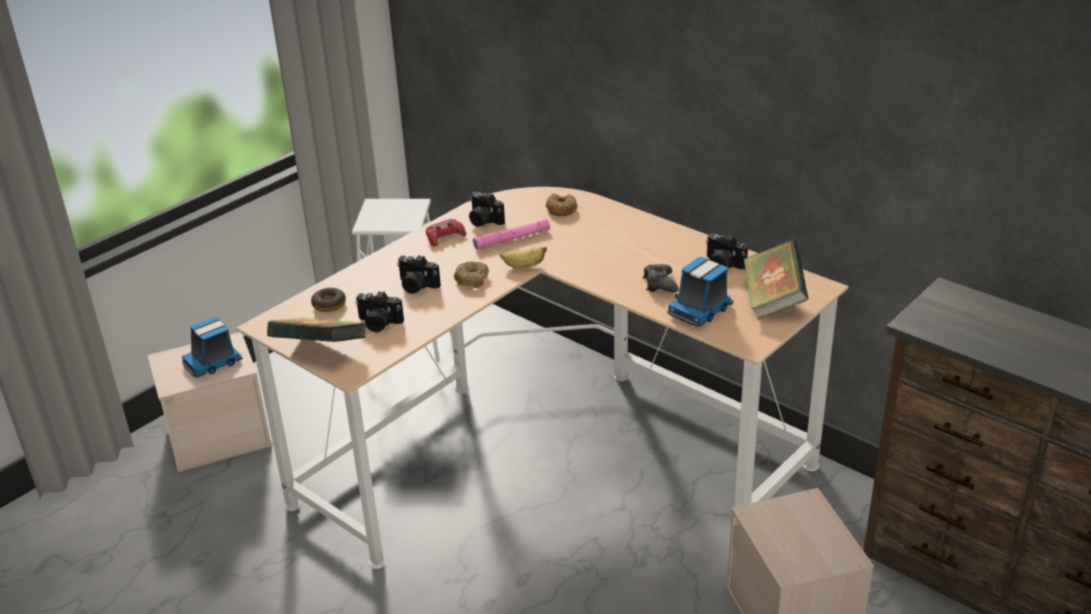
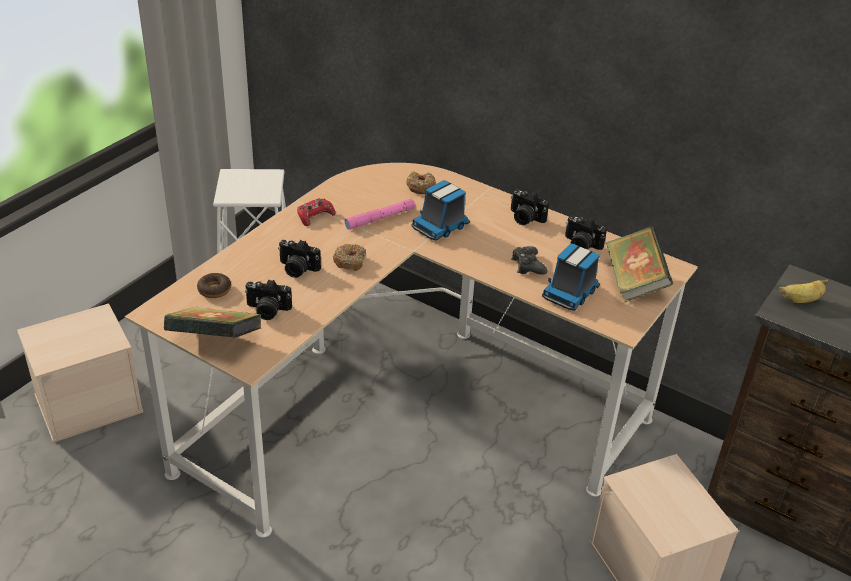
camera: 10 degrees left, 5 degrees up
(214, 362) = (86, 337): toy truck -> toy truck (441, 226)
(483, 221) = (349, 199): camera -> camera (524, 218)
(523, 266) = (396, 247): banana -> banana (800, 300)

